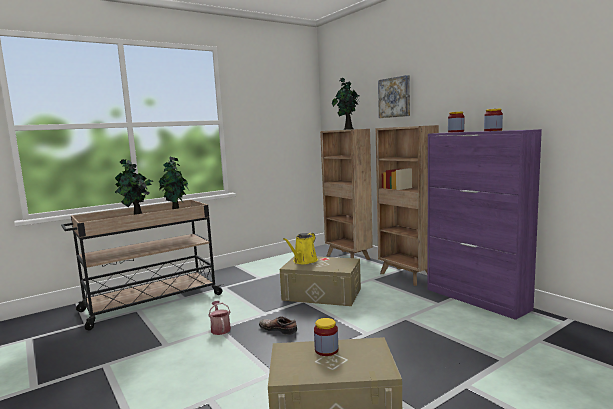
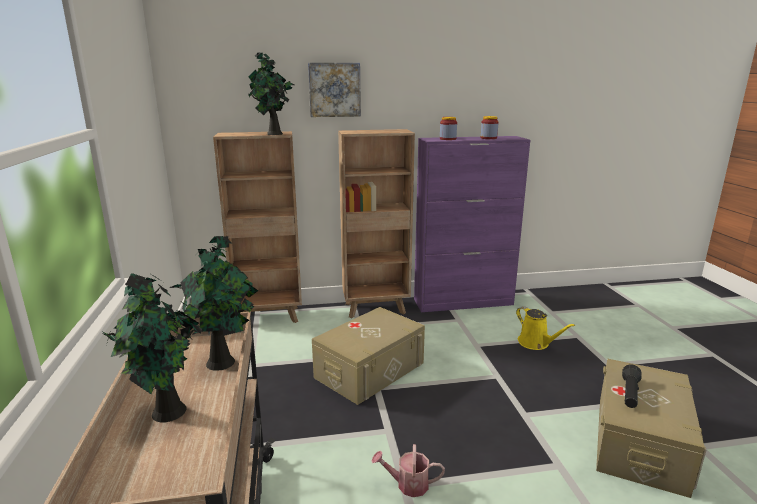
camera: 65 degrees left, 10 degrees up
(279, 329) = (447, 430): shoe -> none
(304, 261) = (348, 339): yellow watering can -> yellow watering can (535, 343)
(326, 350) = (630, 394): jar -> black flashlight

